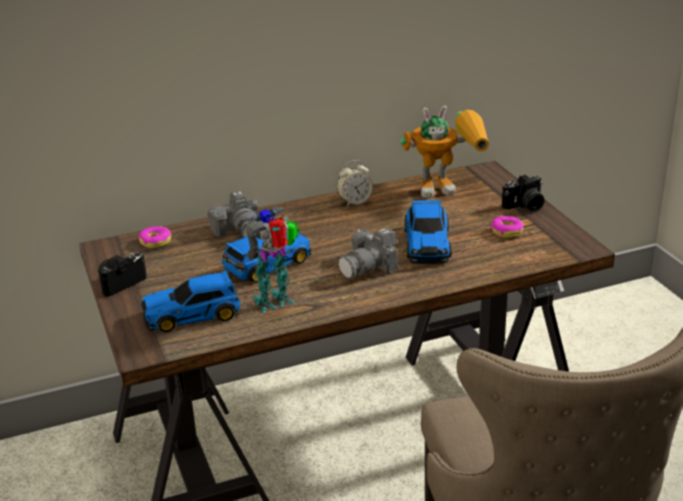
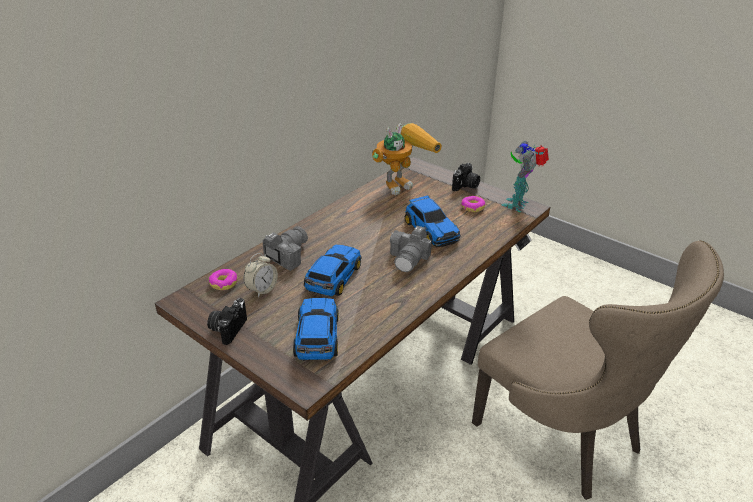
camera: 30 degrees left, 5 degrees up
(194, 314) = (317, 337): toy car -> toy car turned 135 degrees clockwise
(240, 231) = (286, 255): camera -> camera turned 90 degrees counterclockwise
(276, 302) = (370, 307): toy robot -> toy robot (518, 204)
(355, 202) = (350, 210): alarm clock -> alarm clock (262, 290)

